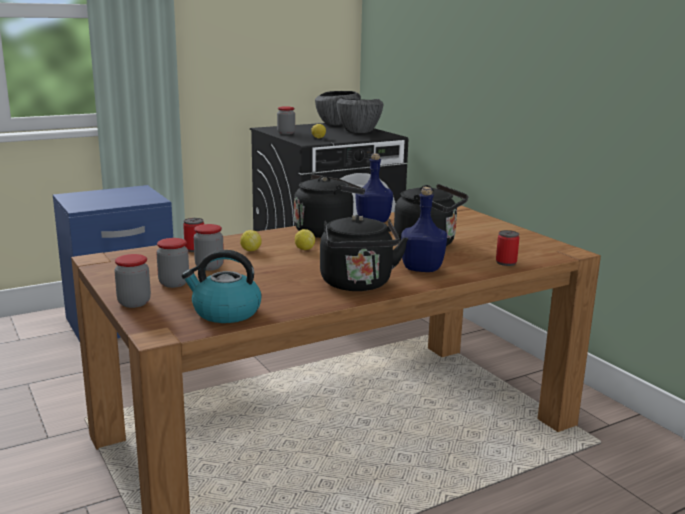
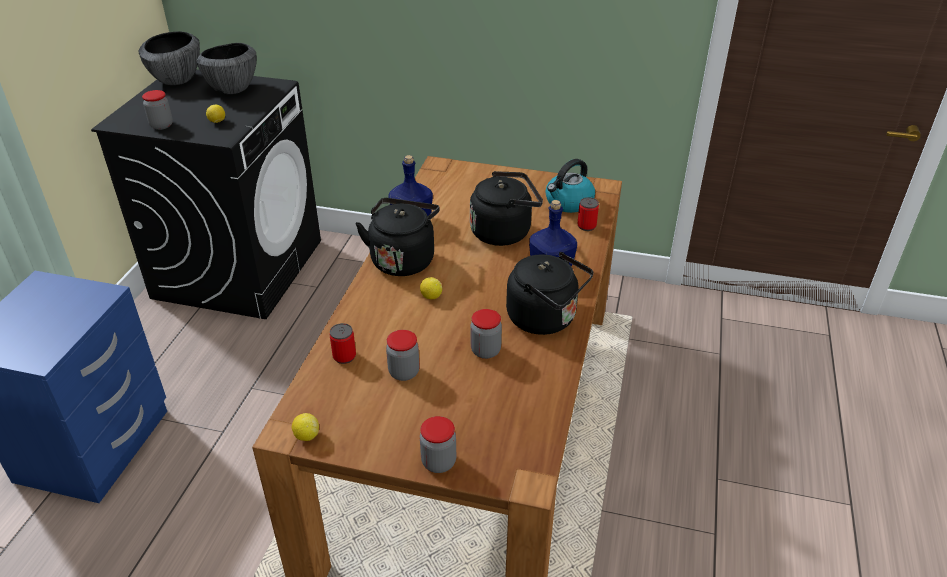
camera: 45 degrees left, 20 degrees up
(174, 283) = (419, 414): jar -> jar (485, 351)
(225, 312) = (523, 420): kettle -> kettle (568, 202)
(251, 250) = (393, 326): lemon -> lemon (306, 435)

